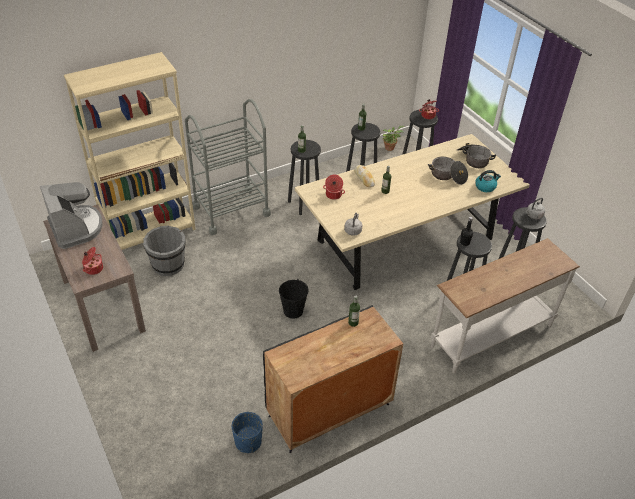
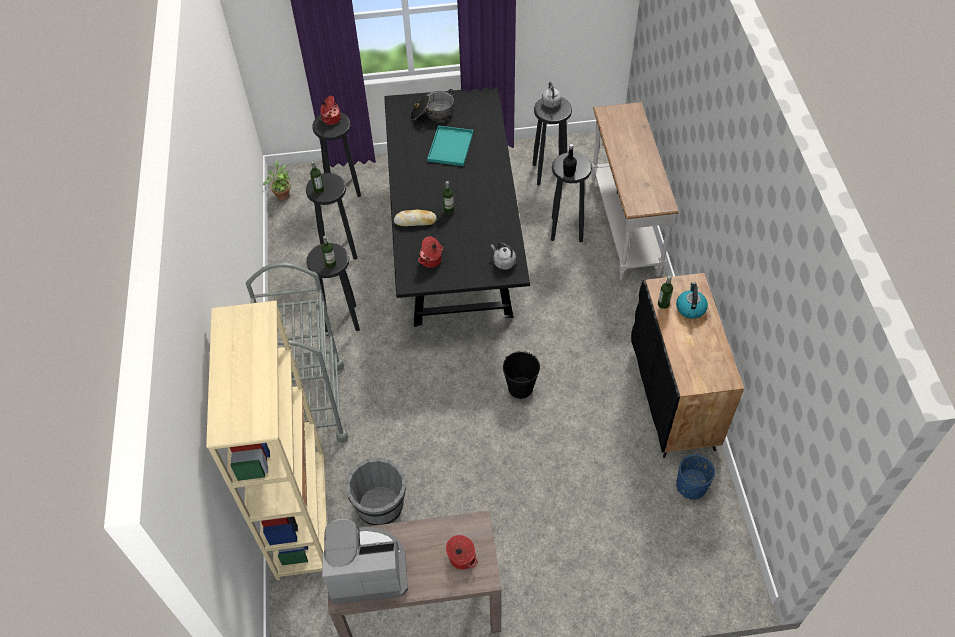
camera: 65 degrees left, 10 degrees up
(404, 239) = (454, 242): beige dining table -> black dining table
(447, 176) = (450, 146): cooking pot -> turquoise tray
(485, 186) = (484, 122): kettle -> kettle (690, 308)

